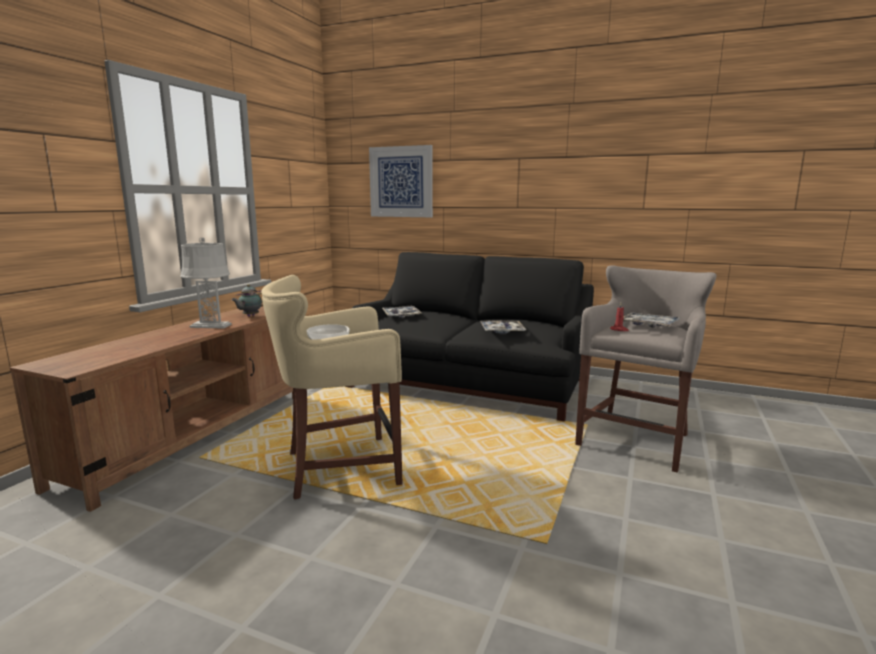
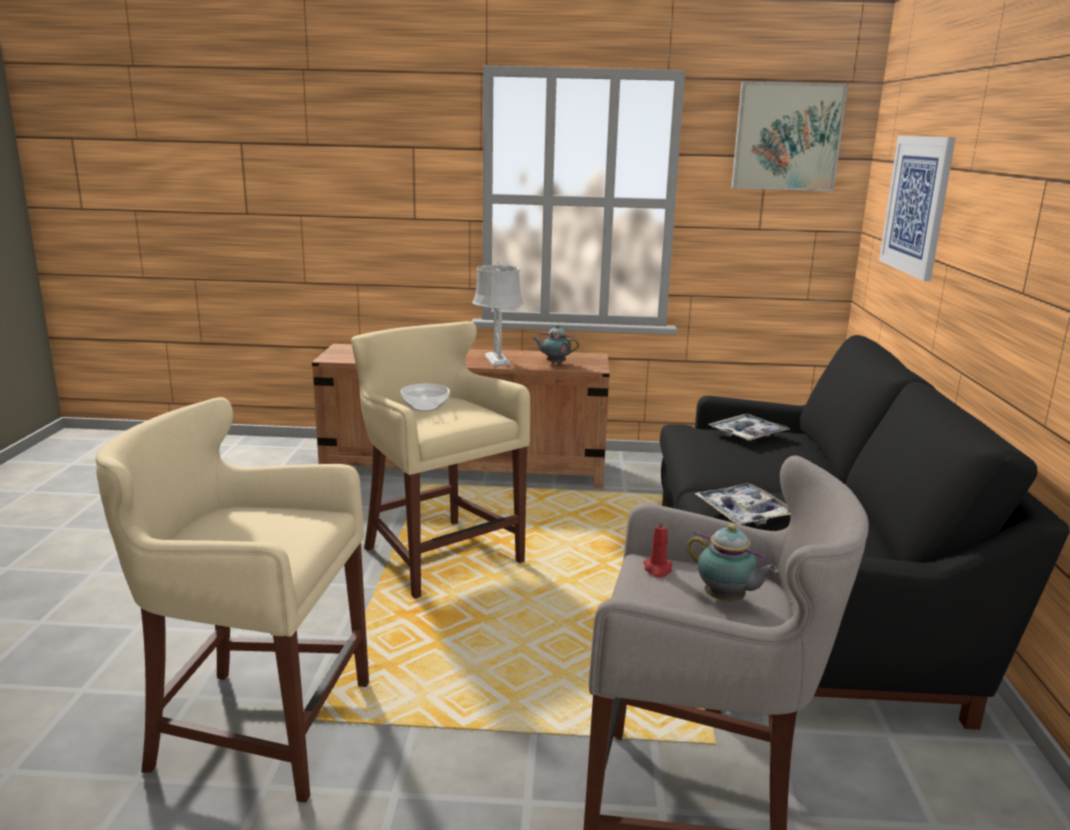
camera: 70 degrees right, 5 degrees up
(296, 147) = (787, 137): none -> picture
(548, 576) = (255, 727): none -> beige stool
(649, 325) = (726, 600): tray -> teapot

